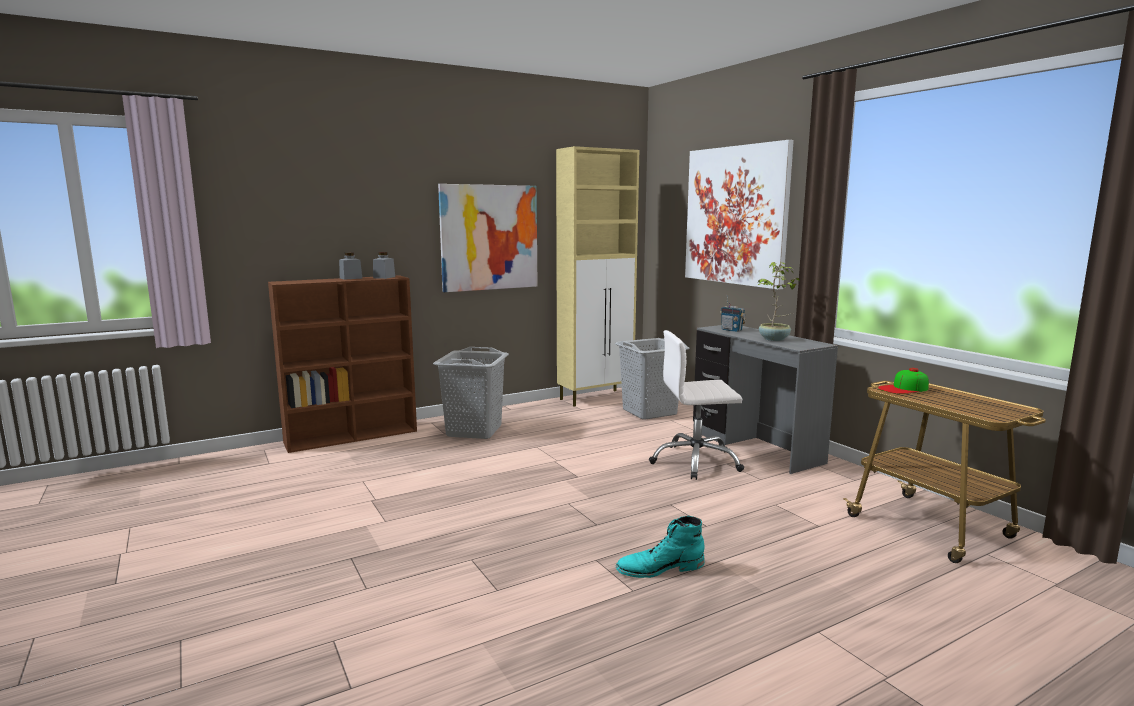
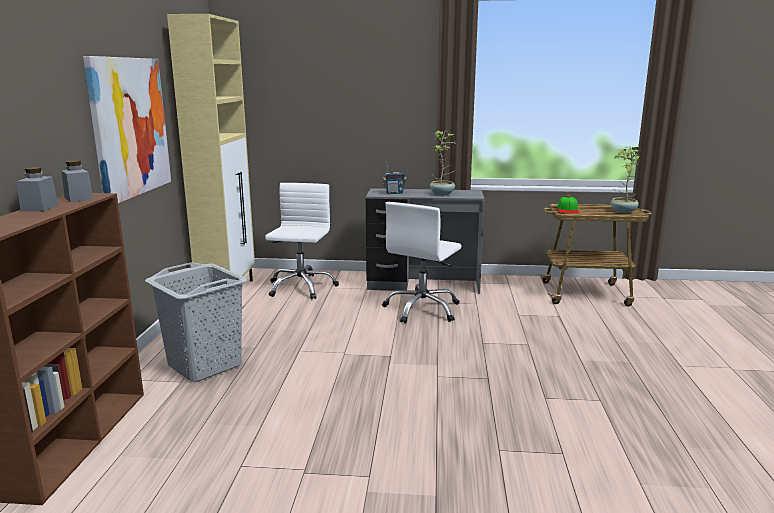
camera: 55 degrees left, 5 degrees up
(650, 412) = (301, 287): grey laundry basket -> white office chair
(659, 568) = (576, 380): turquoise boot -> none
(736, 215) = (350, 91): picture -> none
(985, 410) = (622, 211): none -> potted plant

